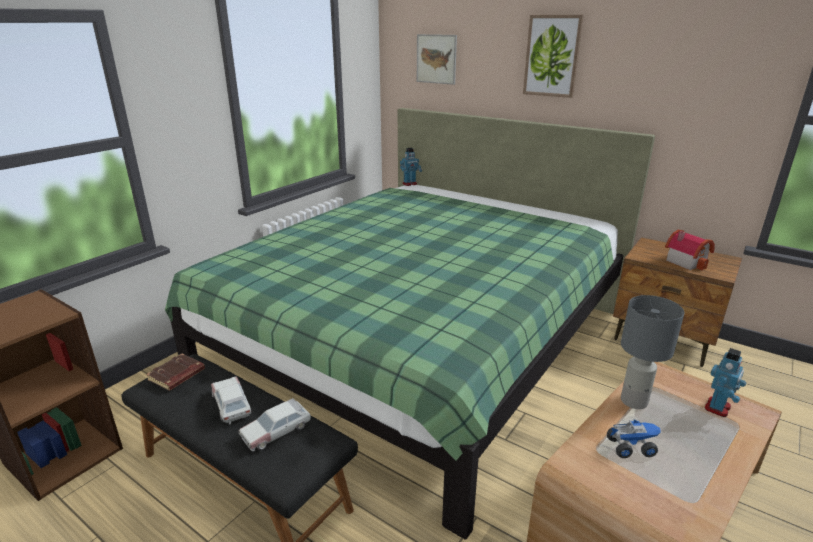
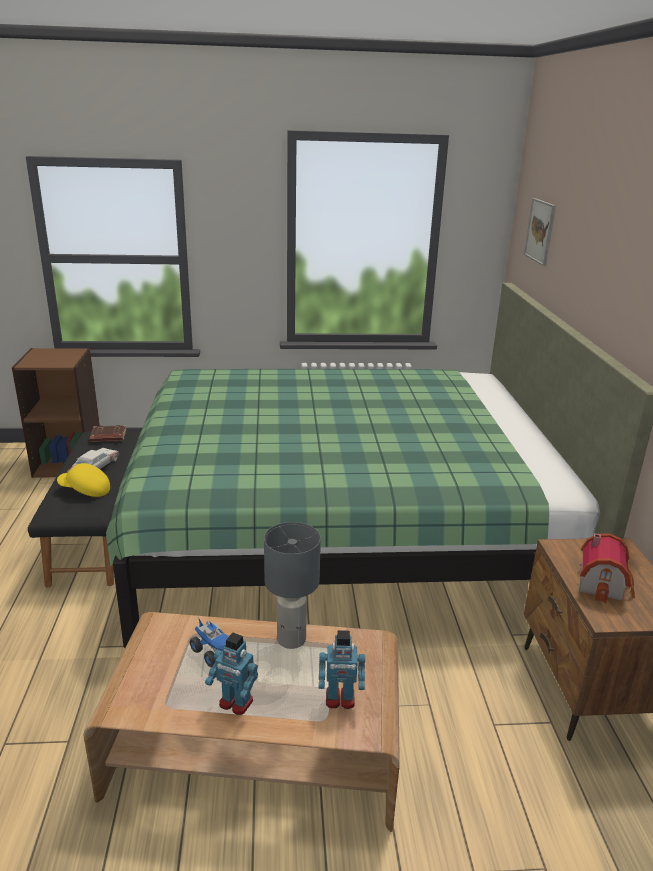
camera: 50 degrees right, 0 degrees up
(276, 430) = (85, 491): toy car -> yellow cap
(410, 184) = (484, 373): toy robot -> toy robot (235, 703)
(552, 56) = (609, 251): picture -> none

